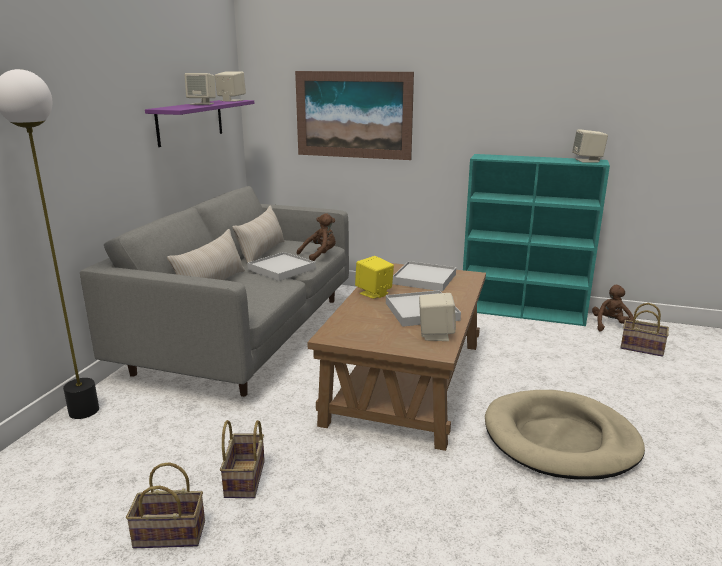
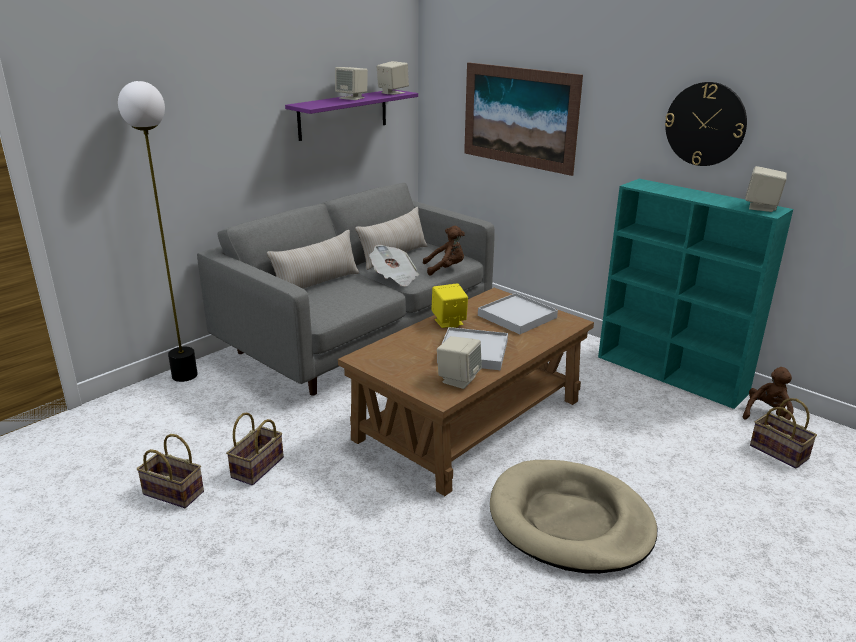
camera: 25 degrees right, 5 degrees up
(282, 269) = (394, 277): white tray -> newspaper
(528, 102) = (705, 124): none -> wall clock

